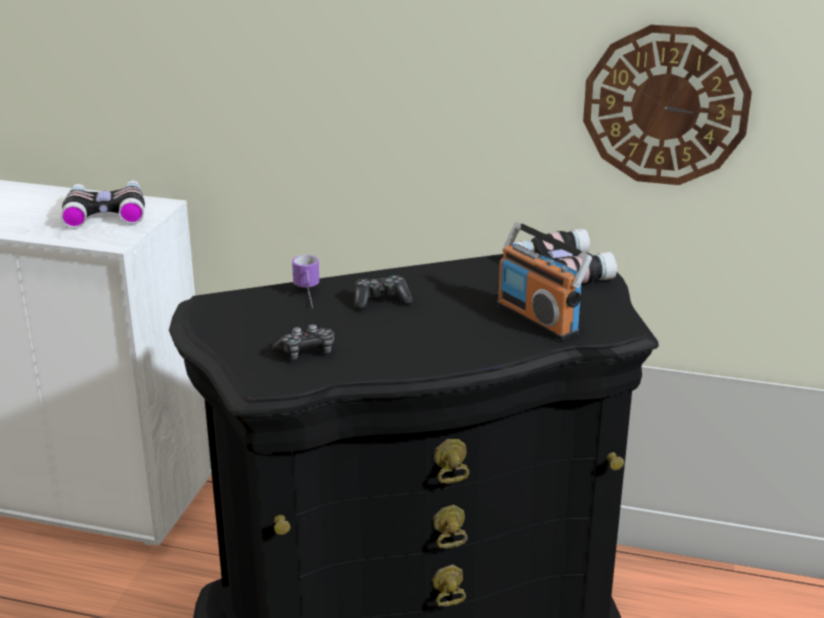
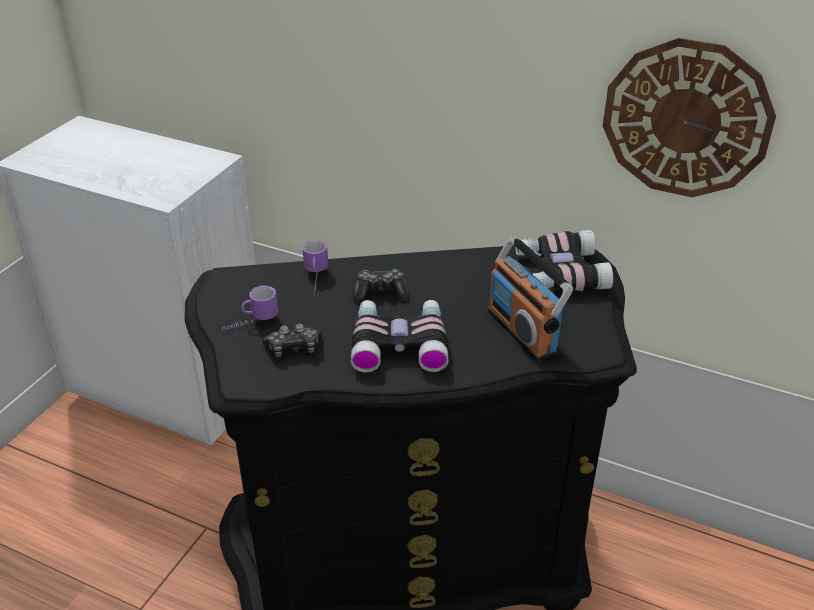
camera: 10 degrees right, 10 degrees up
(105, 212) = (168, 163): binoculars -> binoculars (399, 343)
(252, 336) = (250, 323): none -> mug

